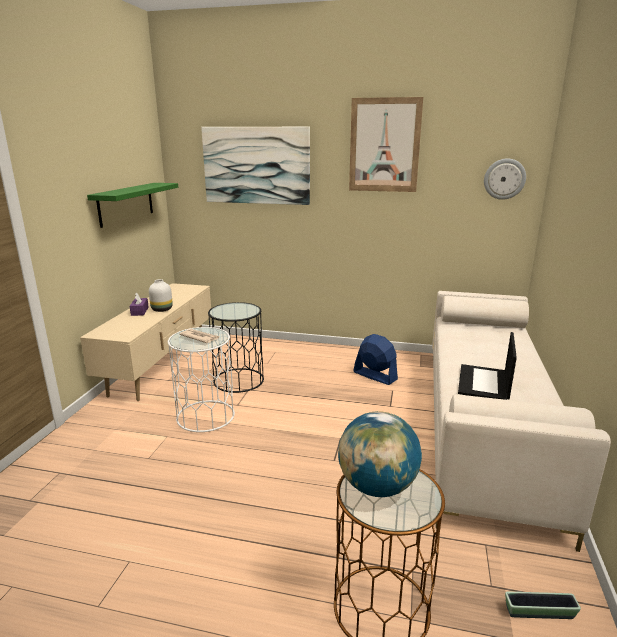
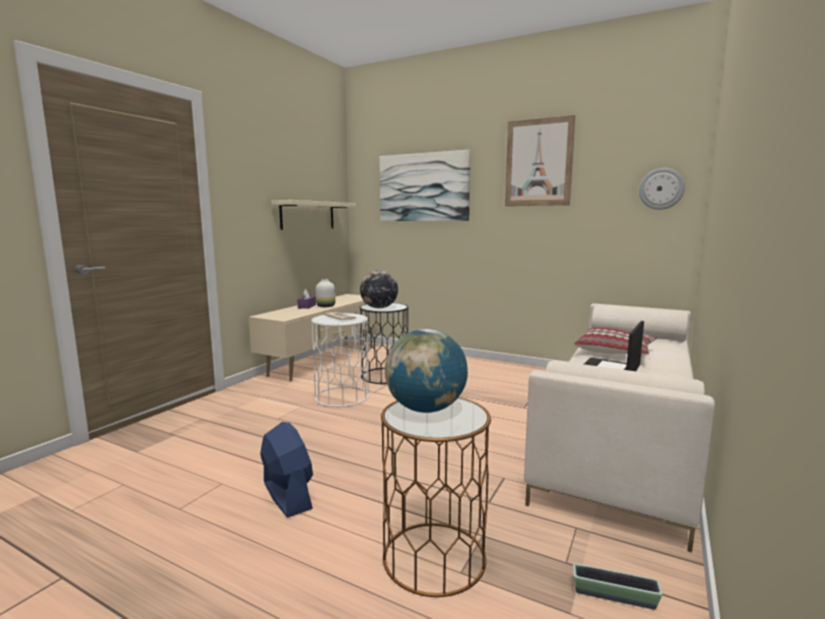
camera: 15 degrees right, 10 degrees down
(126, 204) = (307, 215): green shelf -> beige shelf
(231, 314) = (379, 308): none -> globe
(375, 376) = (519, 384): blue fan -> blue fan (287, 495)
(476, 350) = (615, 351): none -> pillow

